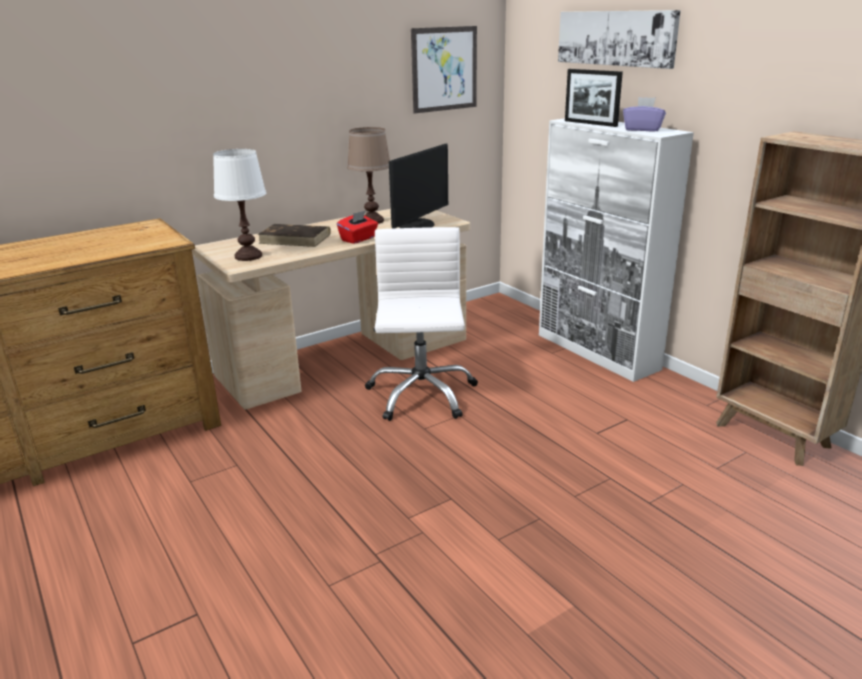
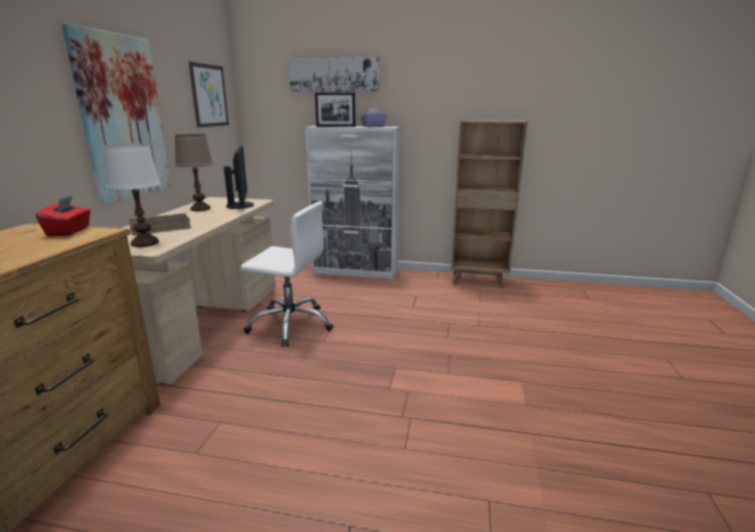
camera: 45 degrees left, 5 degrees down
(293, 109) = (123, 118): none -> picture
(358, 239) = (216, 218): red tissue box -> red tissue box (69, 231)
(421, 394) = (291, 324): white office chair -> white office chair turned 150 degrees clockwise

